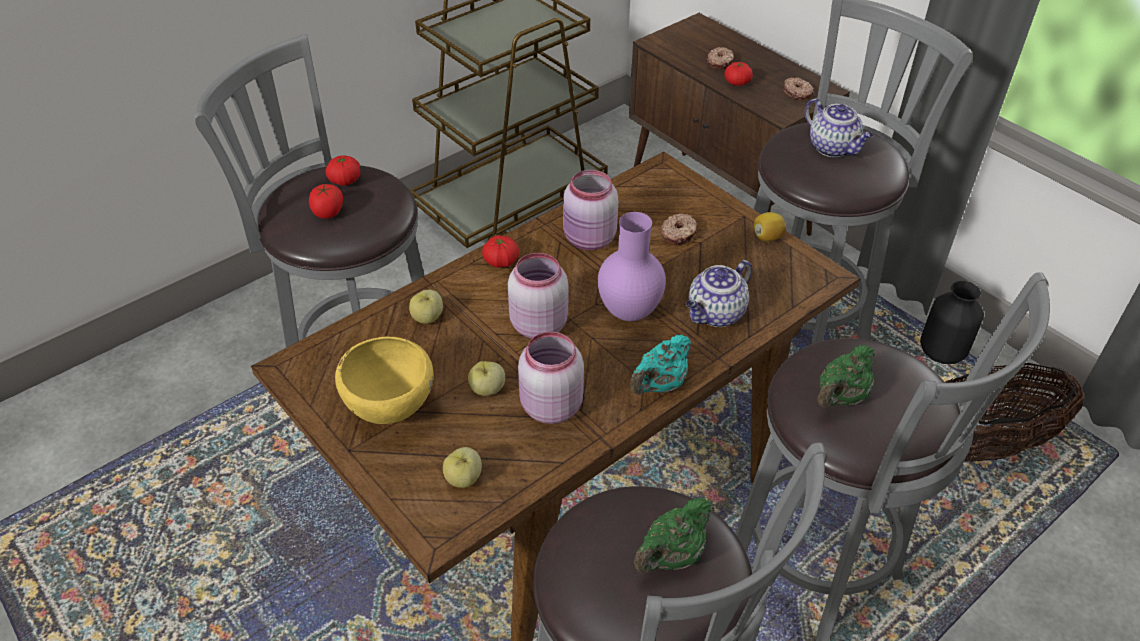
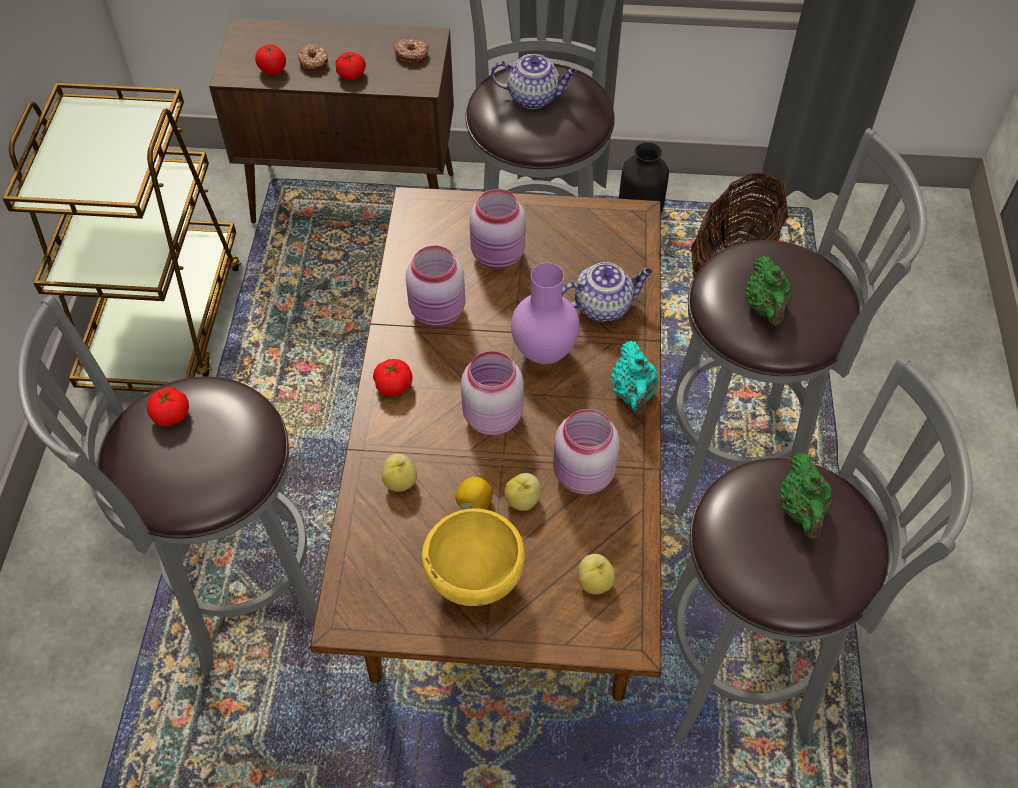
camera: 45 degrees left, 10 degrees up
(328, 212) = (200, 457): tomato -> tomato (273, 69)
(679, 234) = (499, 256): donut -> pink jar
(715, 314) = (603, 306): teapot -> teapot turned 105 degrees counterclockwise
(767, 237) = (563, 212): lemon -> lemon (474, 503)

